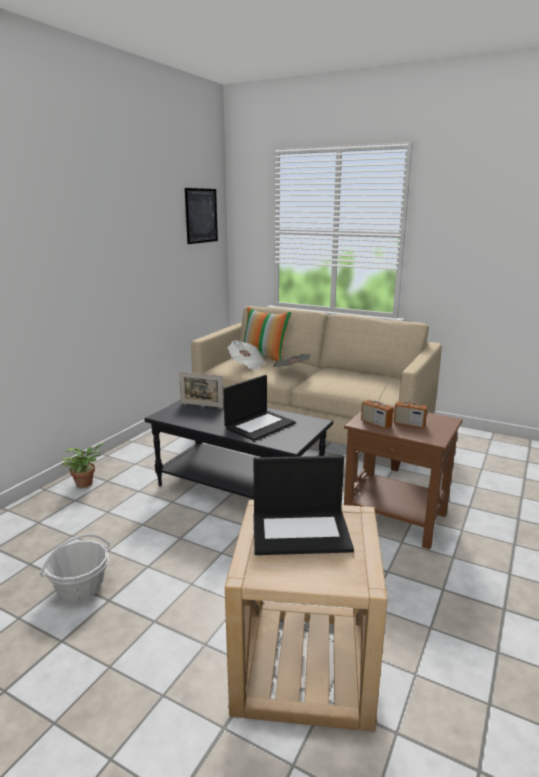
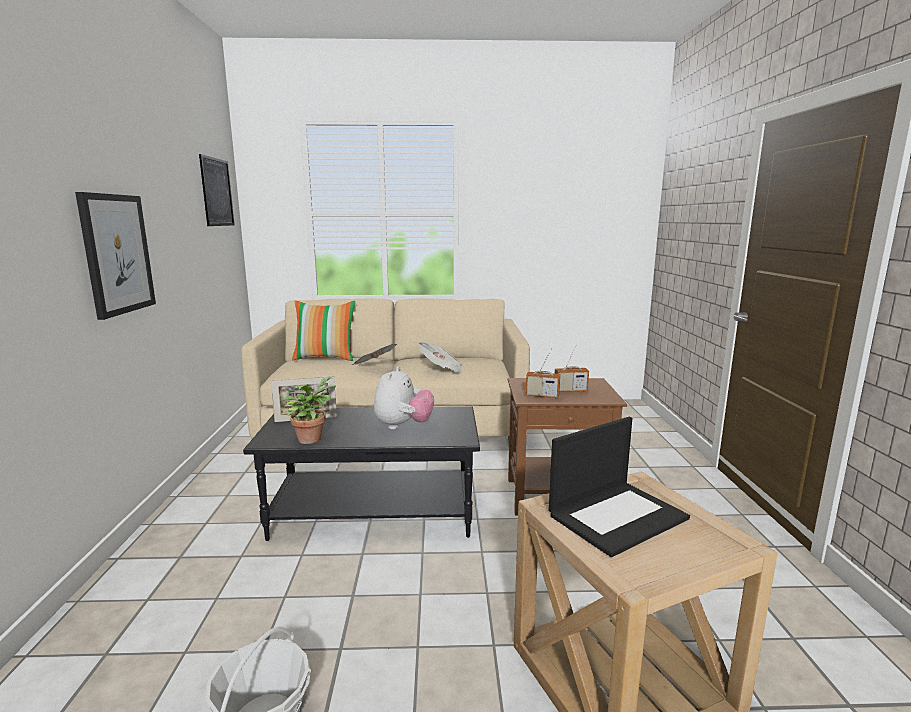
camera: 30 degrees left, 5 degrees down
(86, 483) = (147, 570): potted plant -> potted plant (310, 438)
(98, 271) = (117, 254): none -> picture
(247, 365) = (316, 368): newspaper -> newspaper (441, 369)
(260, 425) = (403, 426): laptop -> plush toy

